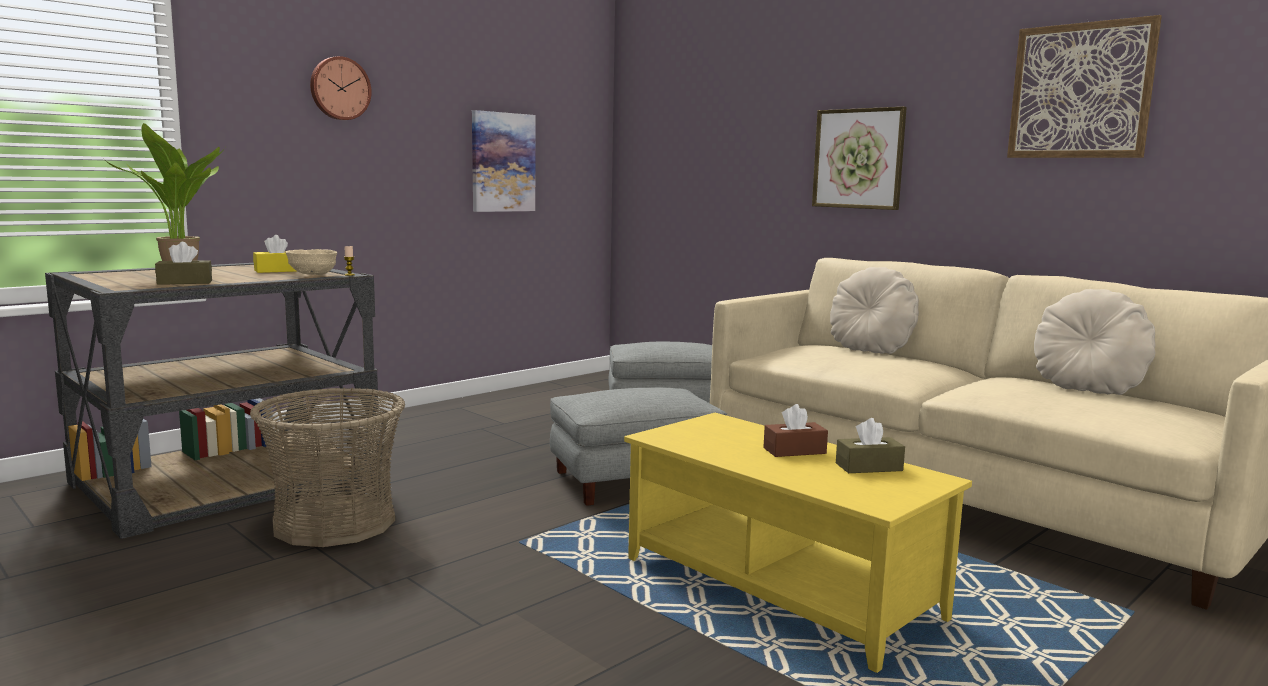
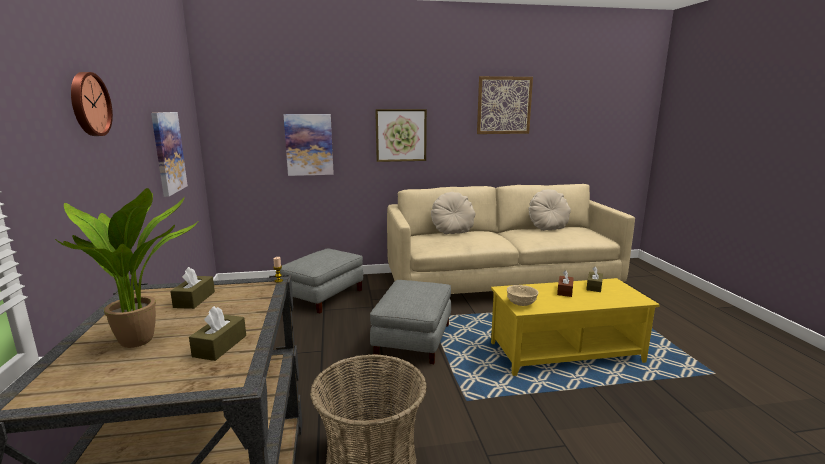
camera: 55 degrees left, 5 degrees up
(278, 270) = (194, 299): yellow tissue box -> brown tissue box
(312, 274) = (252, 291): beige bowl -> beige bowl (521, 304)
(724, 172) = (309, 144): none -> picture

